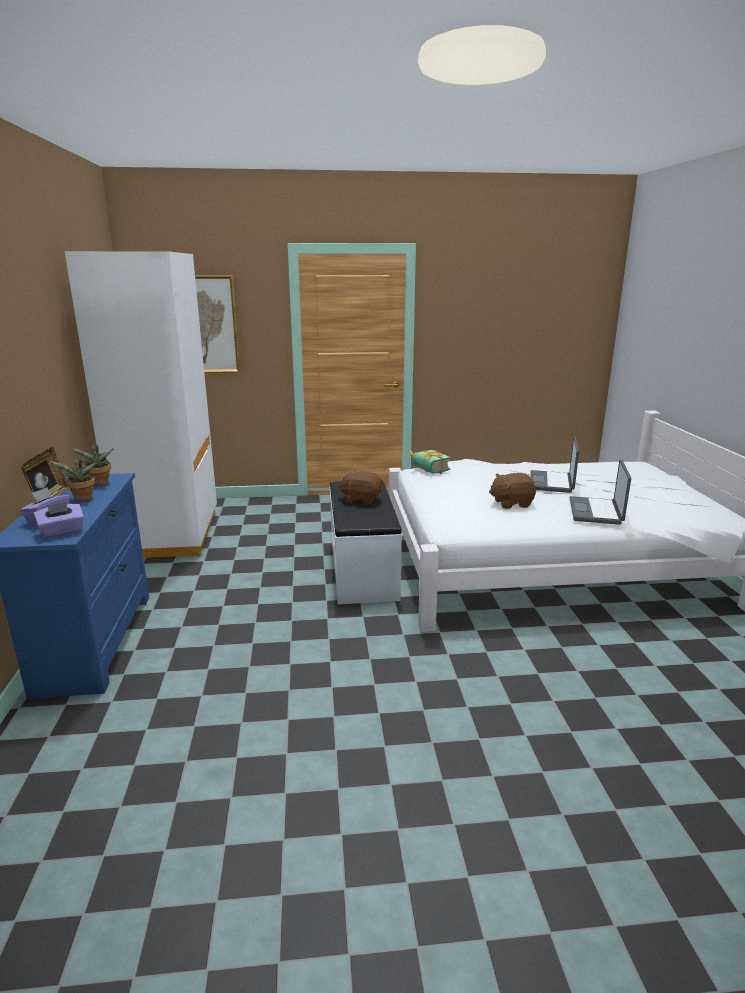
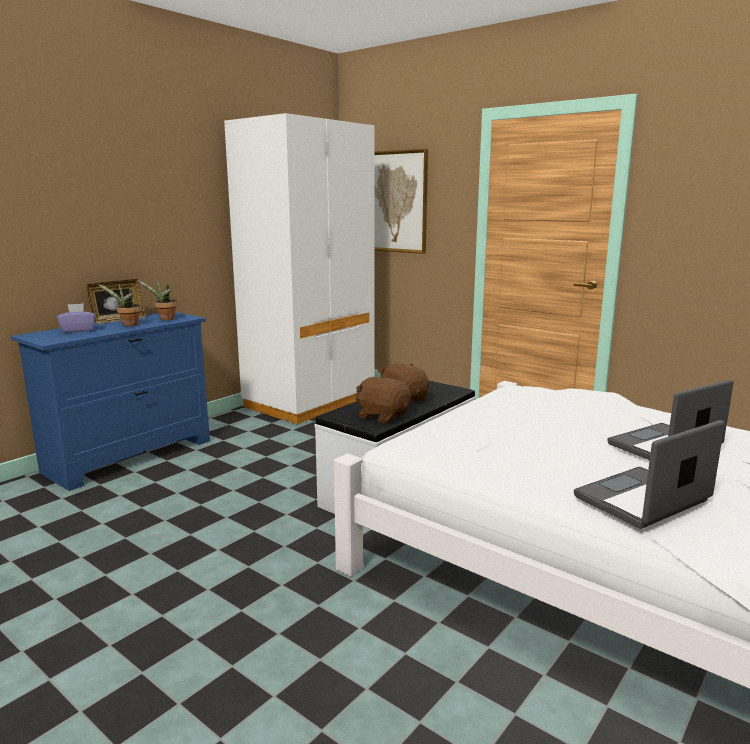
camera: 45 degrees right, 5 degrees down
(62, 532) = (59, 338): purple tissue box -> none
(427, 470) = (528, 390): book -> none
(511, 503) = (543, 450): brown plush toy -> brown plush toy (382, 416)

